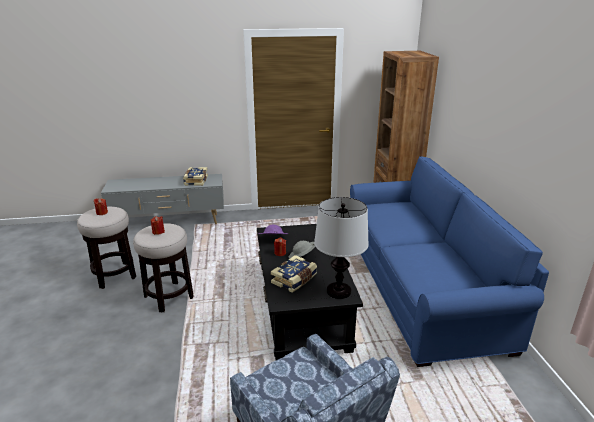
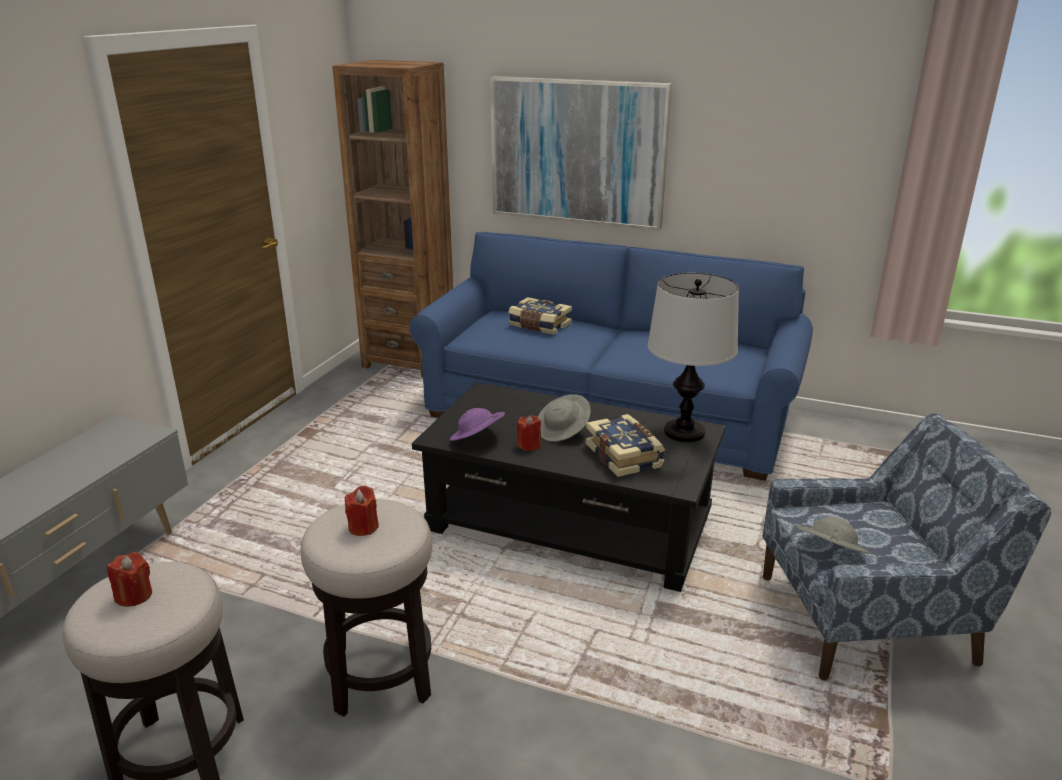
camera: 60 degrees left, 0 degrees up
(195, 181) = (94, 453): book -> book (539, 326)
(271, 376) = (829, 553): none -> grey hat
(474, 124) = (578, 151): none -> picture

